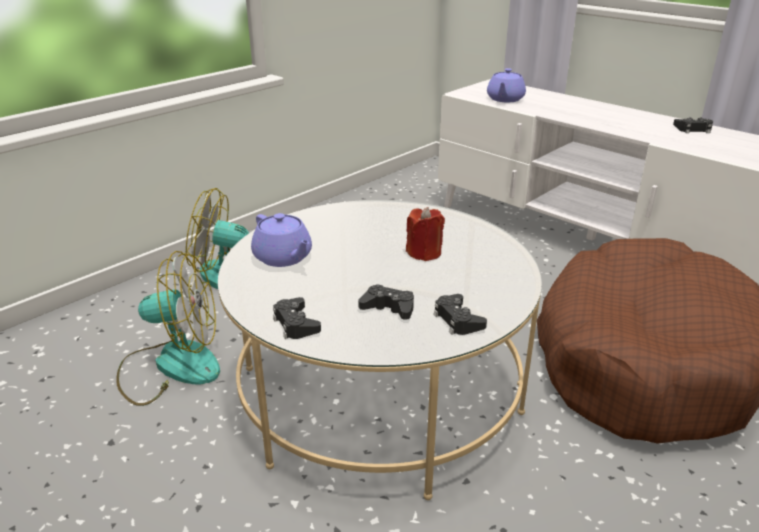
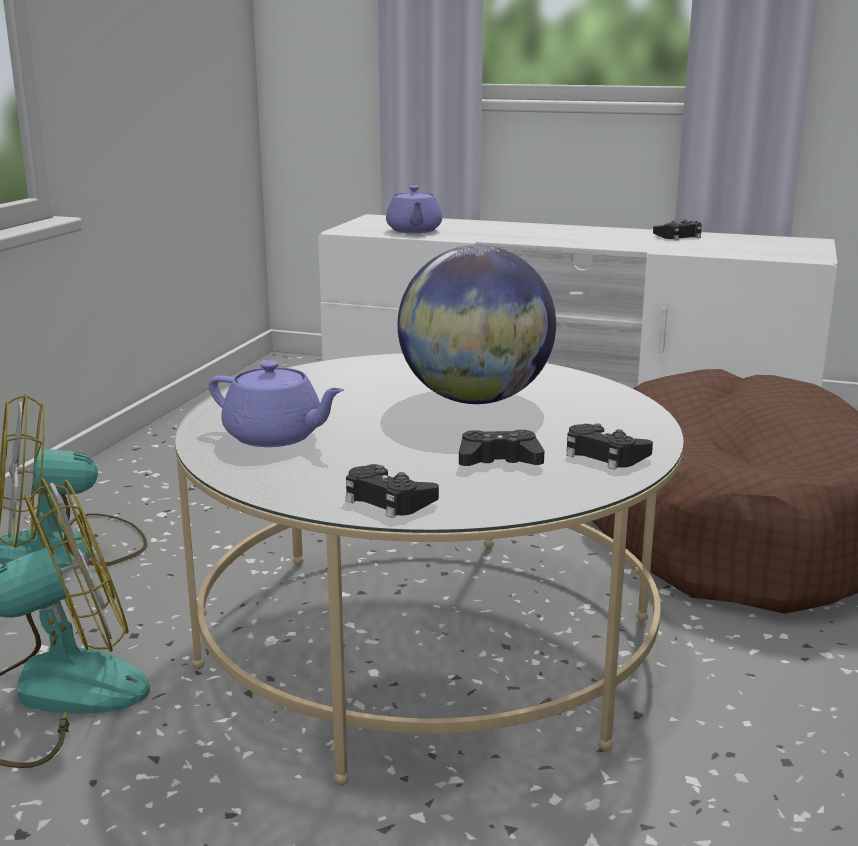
camera: 25 degrees left, 10 degrees down
(424, 253) = (475, 400): red candle -> globe

